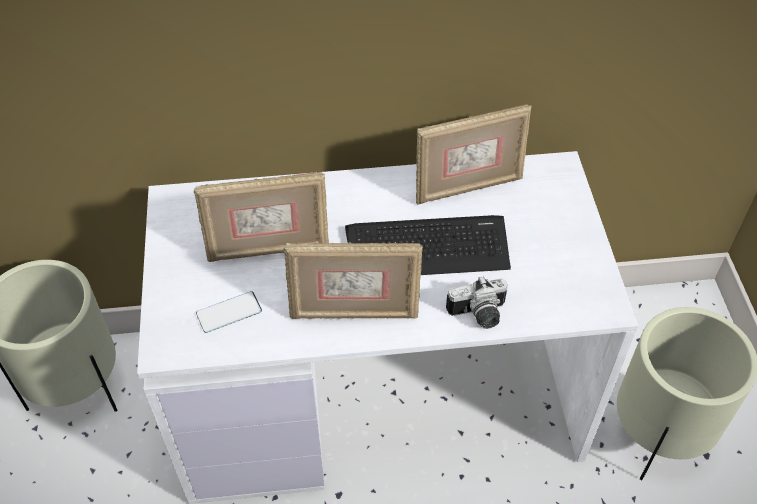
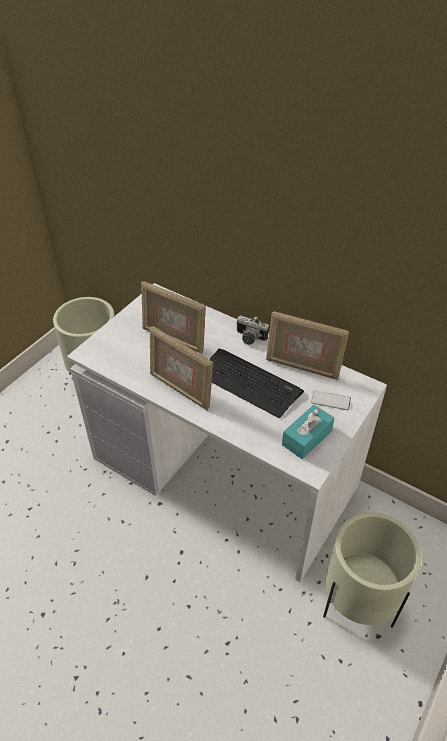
camera: 40 degrees right, 5 degrees down
(229, 312) = (128, 355): phone -> phone (330, 400)
(479, 315) = (238, 429): camera -> camera (249, 338)
(563, 272) = (307, 438): none -> turquoise tissue box

